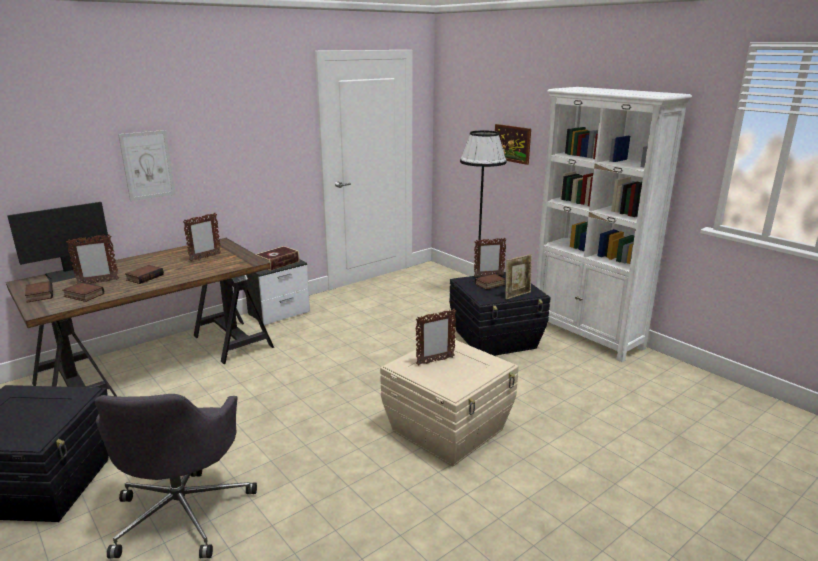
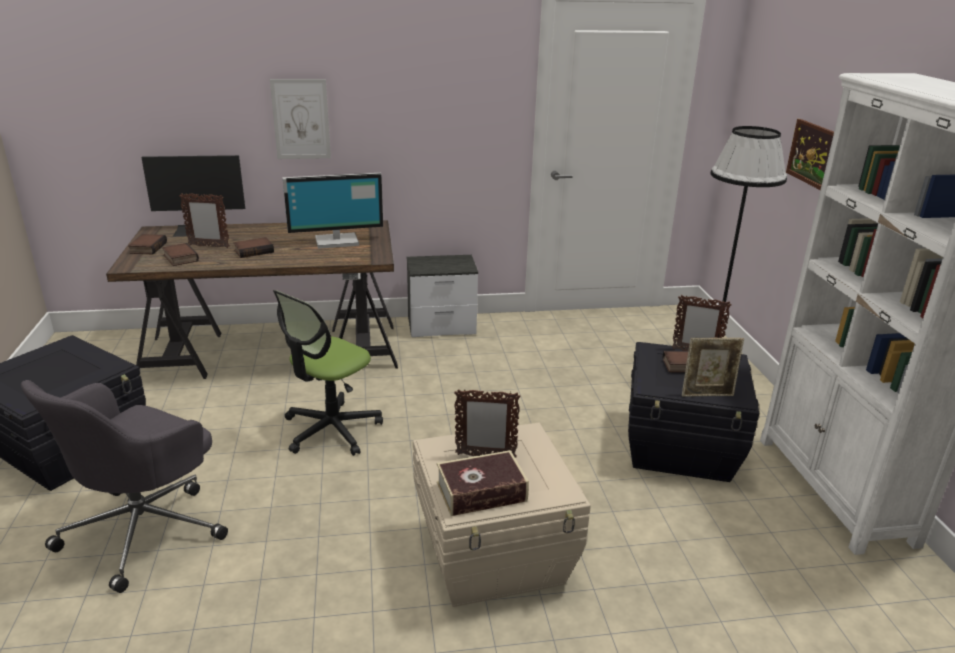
camera: 30 degrees right, 5 degrees up
(205, 257) = (336, 241): picture frame -> monitor
(265, 399) = (331, 430): none -> office chair
(277, 263) = (445, 264): book -> book (481, 492)

